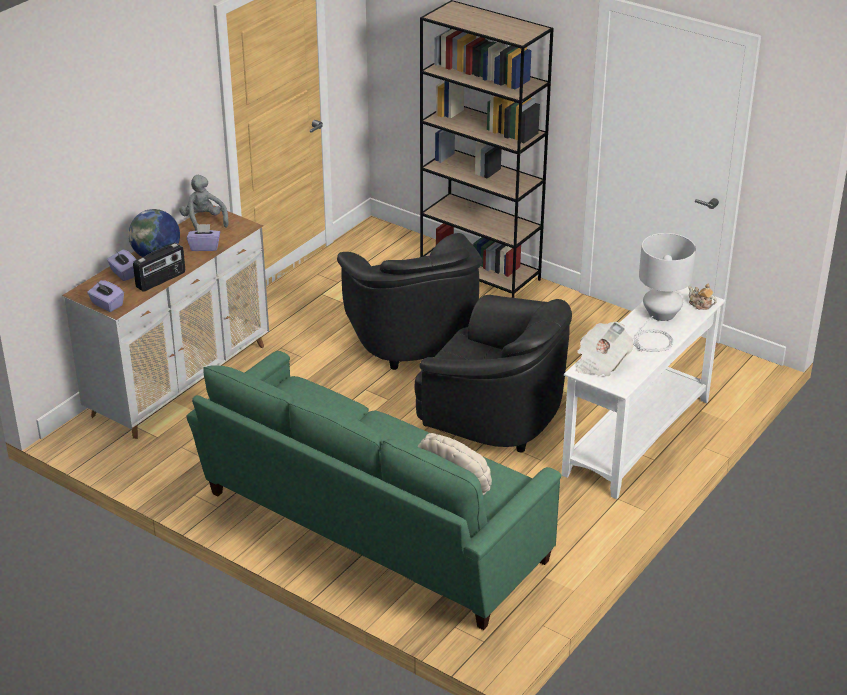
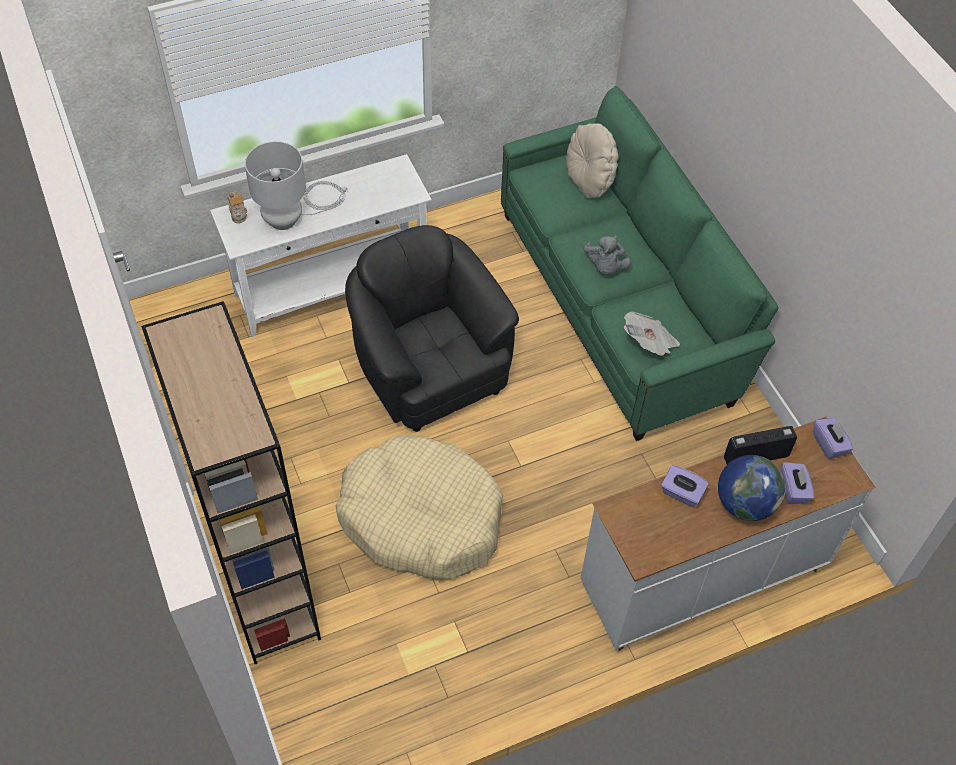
camera: 150 degrees left, 20 degrees up
(203, 222) = (660, 546): grey plush toy -> grey plush toy (605, 267)
(412, 337) = (421, 518): black armchair -> beige dog bed
(601, 362) = (390, 194): newspaper -> newspaper (649, 343)

